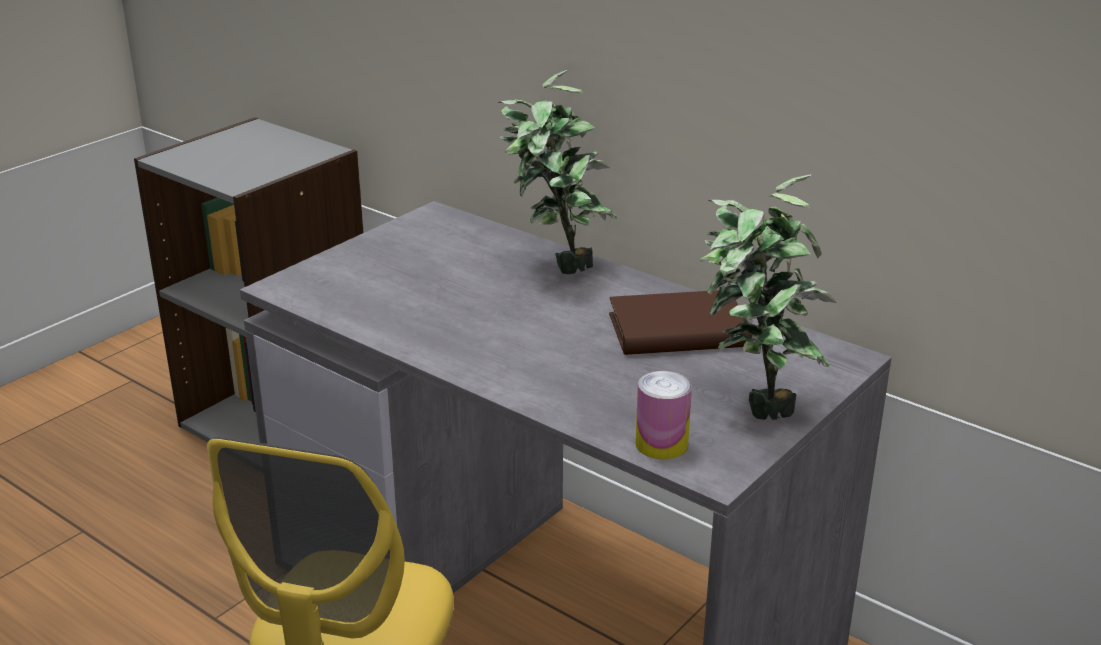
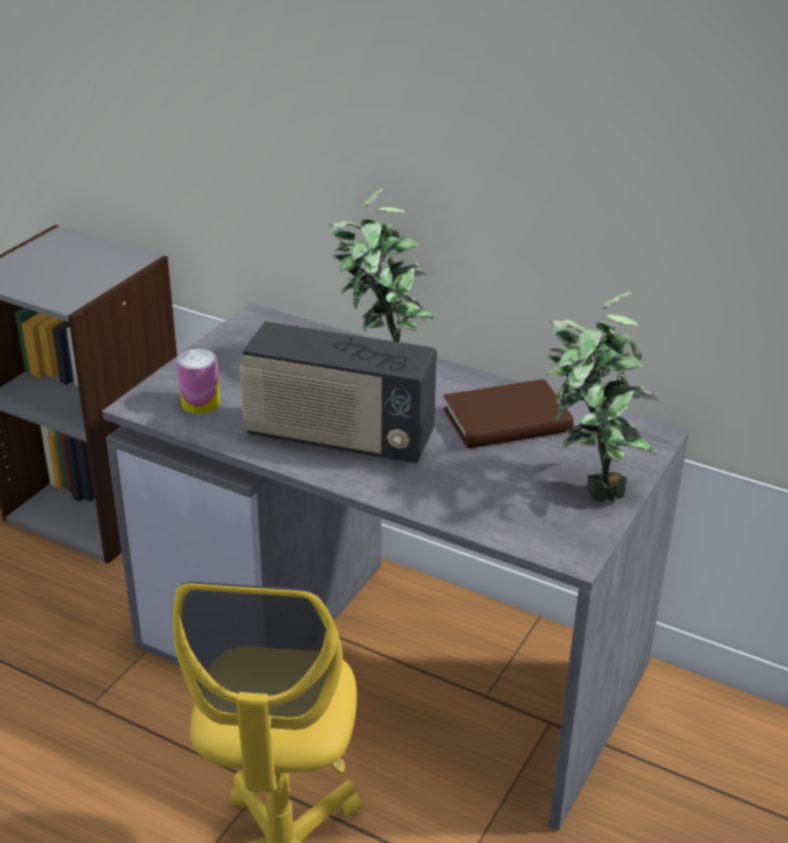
camera: 10 degrees left, 5 degrees up
(482, 333) = (338, 438): none -> radio
(661, 444) = (523, 532): can -> can (200, 403)

